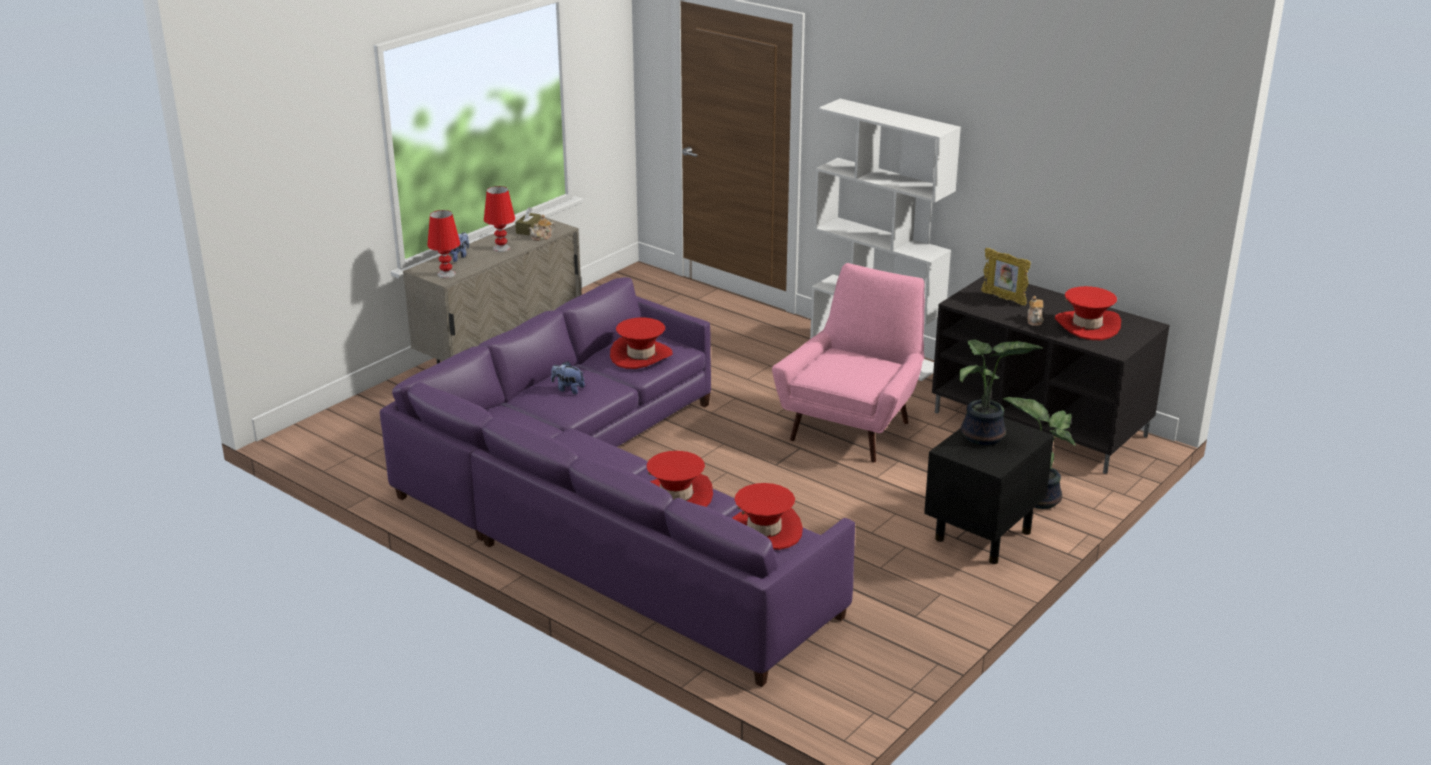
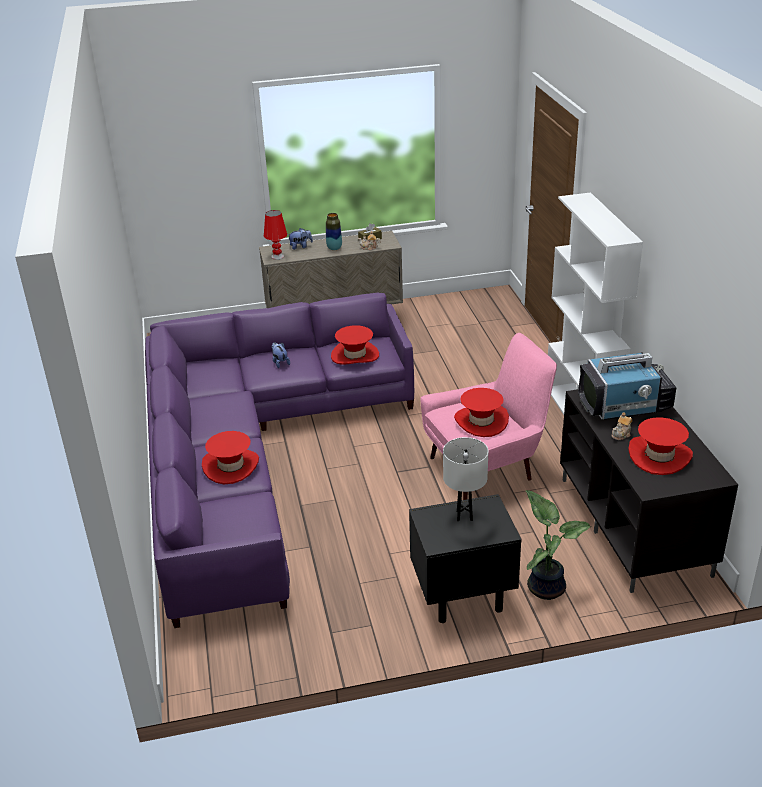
camera: 40 degrees right, 5 degrees up
(501, 248) = (334, 248): red table lamp -> vase
(764, 531) = (244, 517): red hat -> red hat (481, 421)
(984, 437) = (464, 516): potted plant -> white table lamp
(1004, 298) = (625, 406): picture frame -> television

